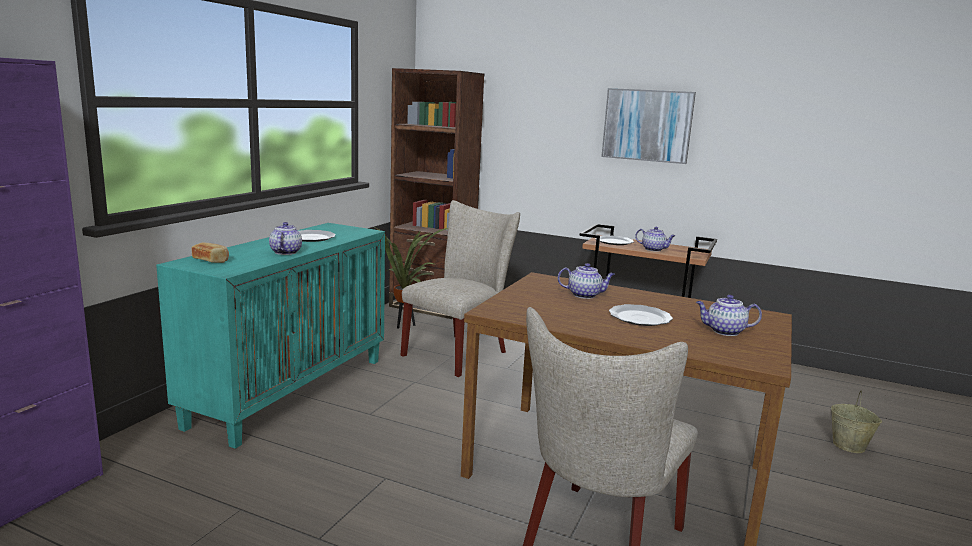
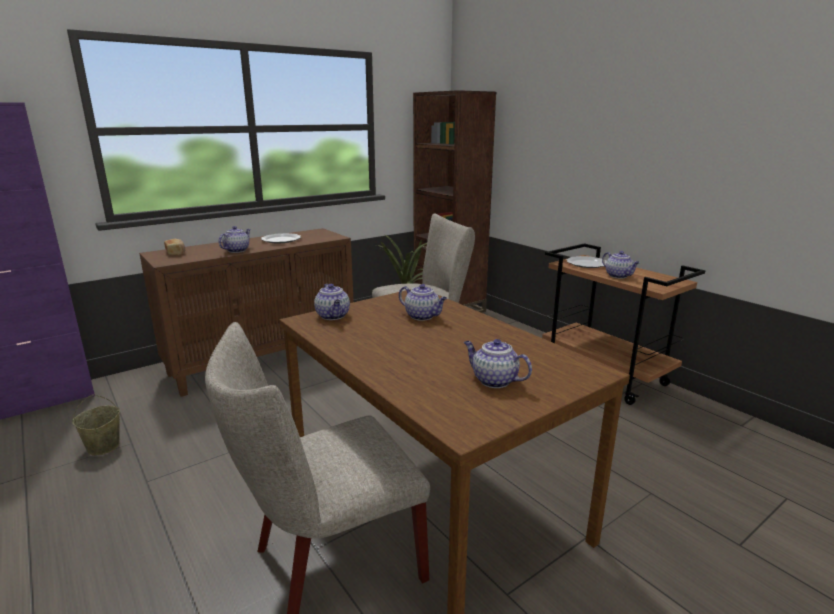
camera: 30 degrees right, 5 degrees up
(290, 390) = (264, 360): turquoise cabinet -> brown cabinet
(510, 304) = (333, 316): none -> teapot
(640, 318) = (429, 349): plate -> none
(647, 125) = (640, 137): picture -> none
(849, 446) = (756, 555): beige bucket -> beige bucket (103, 447)

